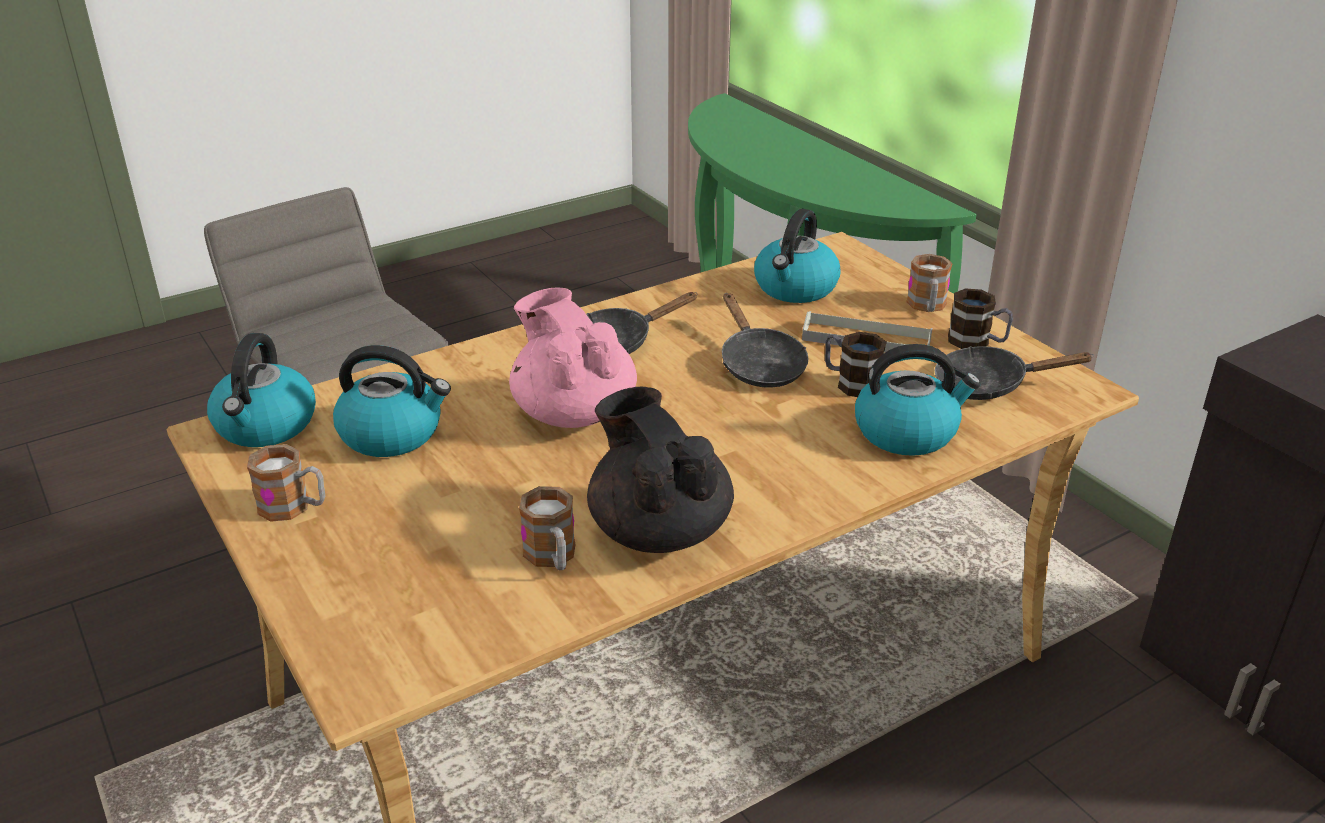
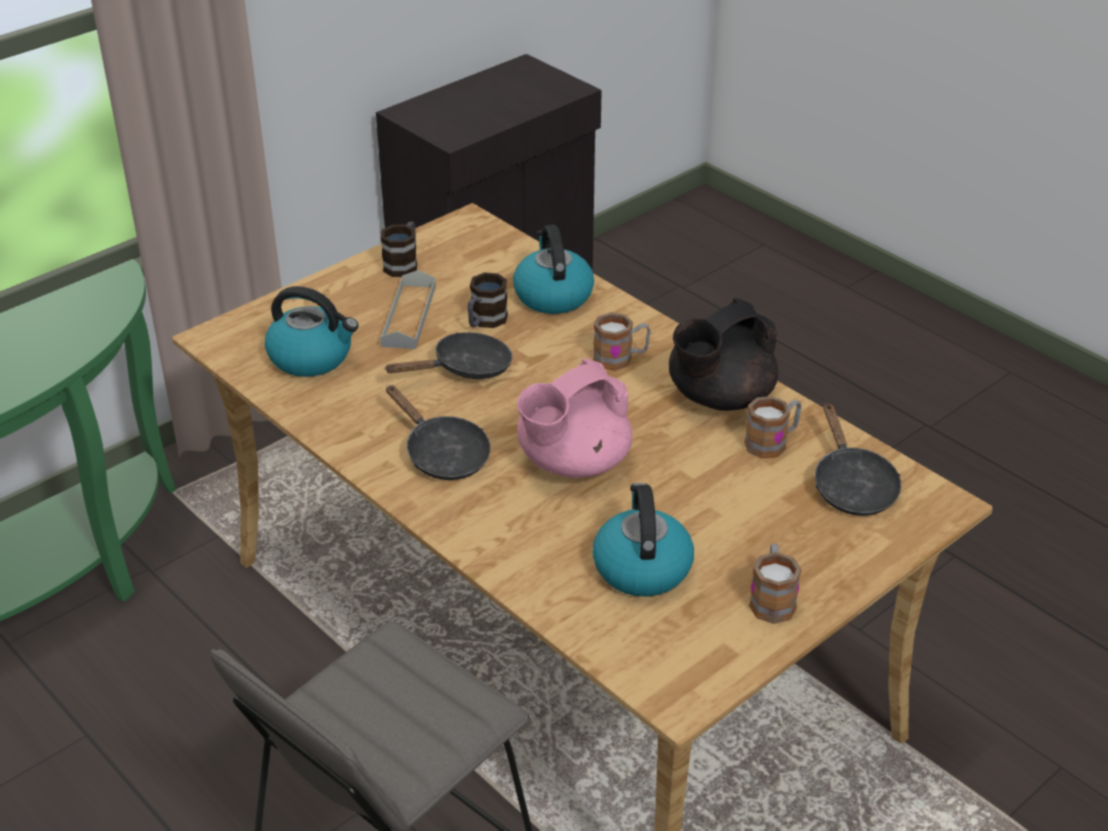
camera: 100 degrees left, 5 degrees up
(266, 426) = (656, 661): kettle -> none
(927, 307) = (342, 286): mug -> mug (621, 358)
(989, 385) = (473, 260): black frying pan -> black frying pan (851, 486)

